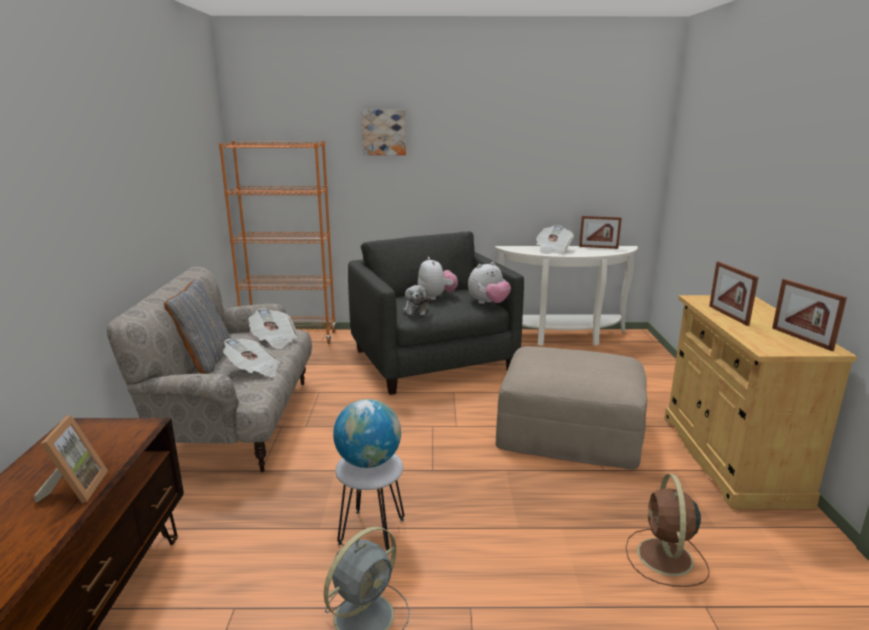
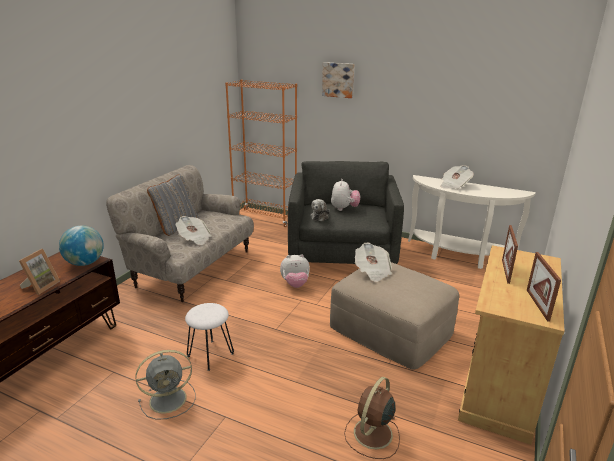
camera: 25 degrees right, 5 degrees up
(274, 340) = (223, 220): newspaper -> newspaper (372, 271)
(368, 461) = (206, 312): globe -> globe (85, 263)
(488, 303) = (377, 220): plush toy -> plush toy (295, 284)
(598, 247) = (497, 188): picture frame -> none

